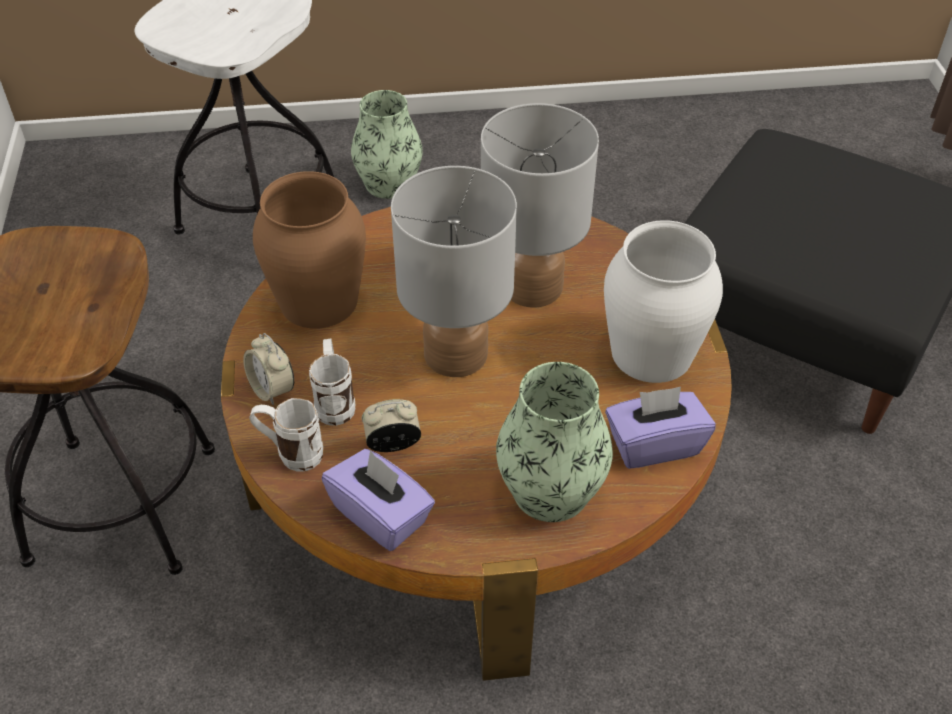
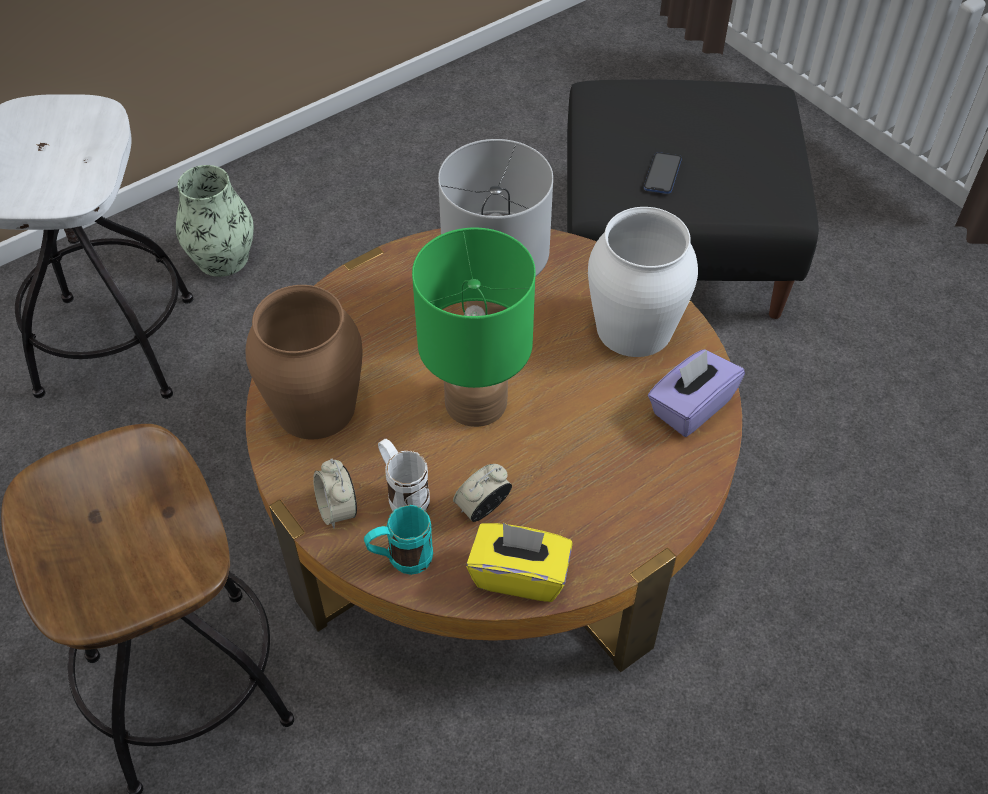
camera: 30 degrees left, 5 degrees up
(272, 389) = (337, 510): alarm clock -> alarm clock turned 45 degrees clockwise
(291, 454) = (401, 560): white mug -> turquoise mug
(381, 515) = (519, 575): purple tissue box -> yellow tissue box
(455, 353) = (475, 401): grey table lamp -> green table lamp
(550, 490) = (639, 485): vase -> none
(786, 232) = (662, 174): none -> phone

